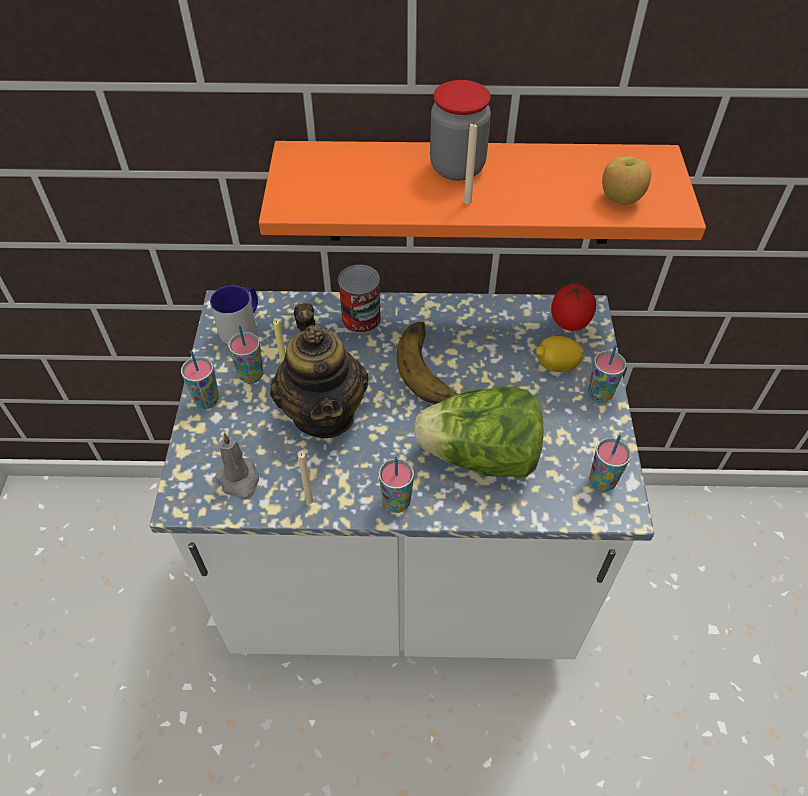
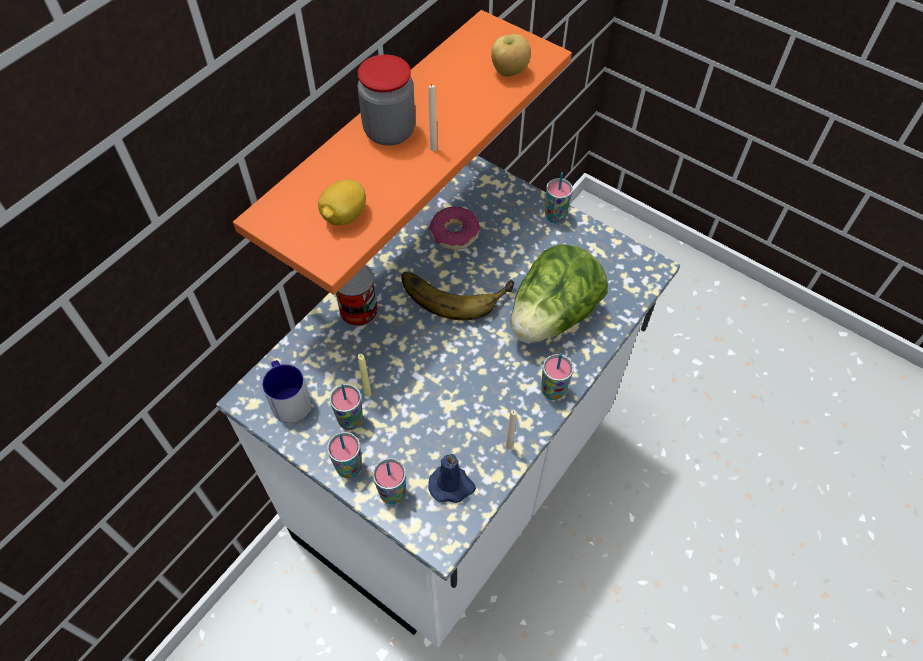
camera: 55 degrees left, 5 degrees up
(239, 480) = (452, 485): grey candle -> blue candle
(324, 413) = (434, 390): teapot -> none
(501, 334) = (454, 234): none -> donut
(556, 365) = (510, 222): lemon -> lemon (344, 216)
(569, 323) = (480, 190): tomato -> none
(602, 482) = (624, 263): cup -> cup (392, 493)

